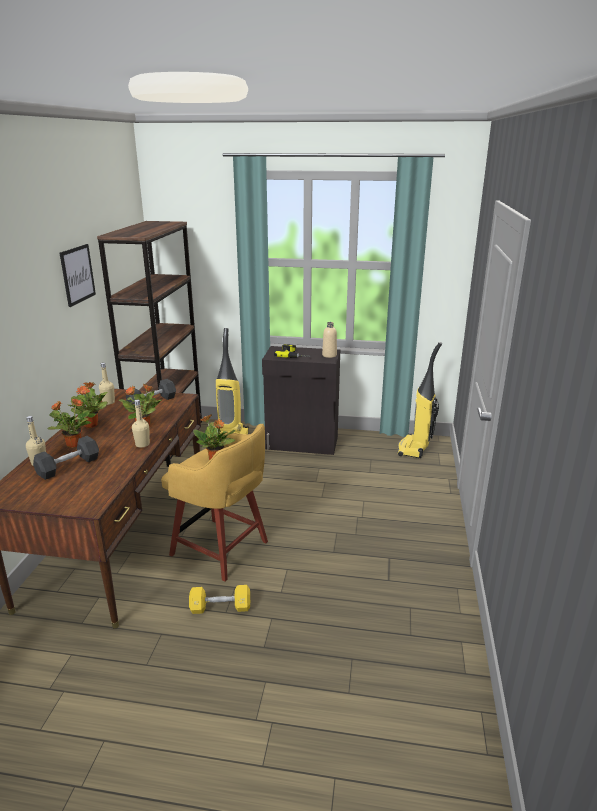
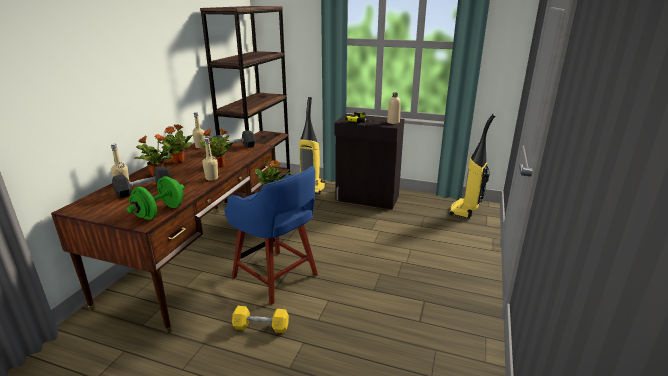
camera: 10 degrees right, 0 degrees up
(77, 274) = (179, 37): picture -> none
(102, 493) = (160, 212): none -> green dumbbell
(221, 550) = (276, 277): yellow stool -> blue stool

